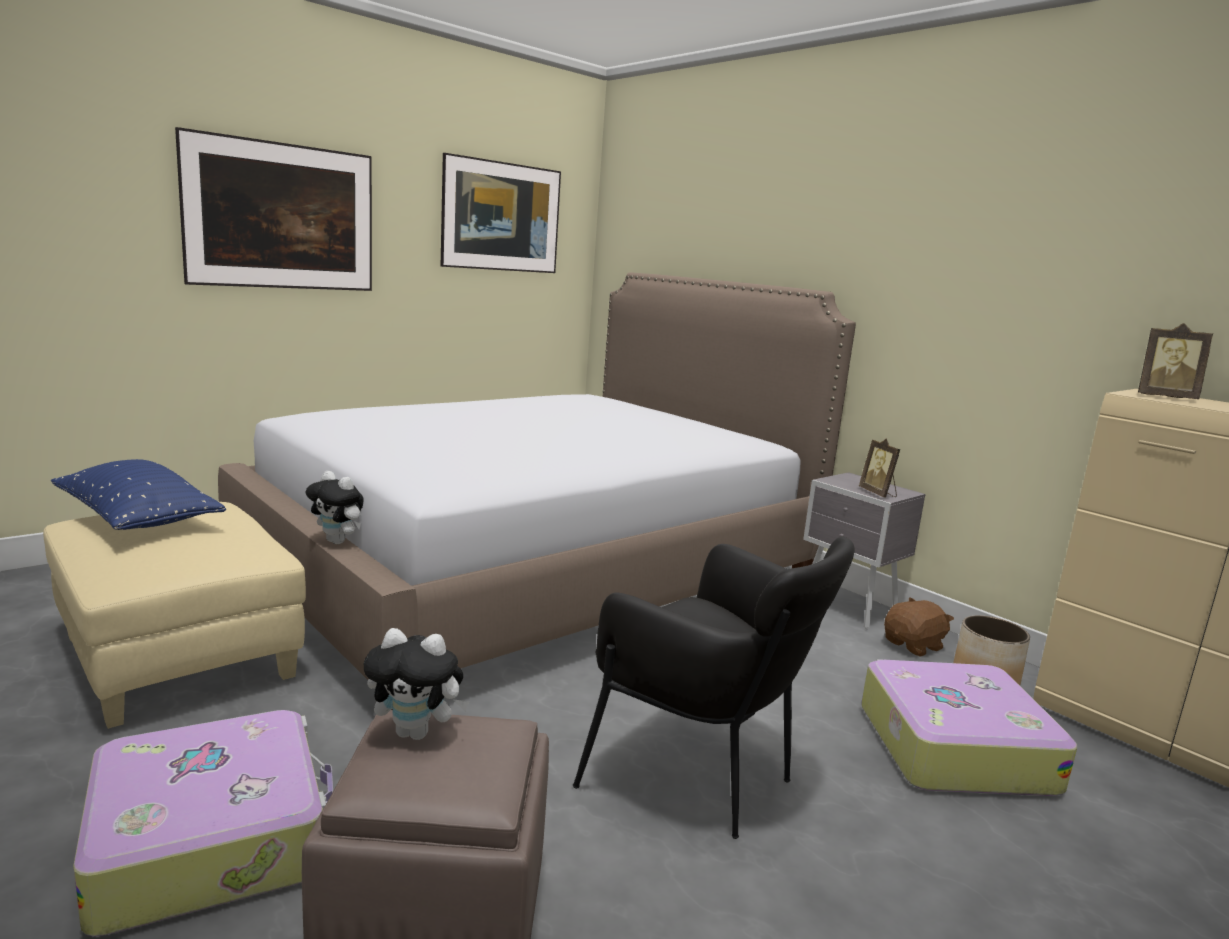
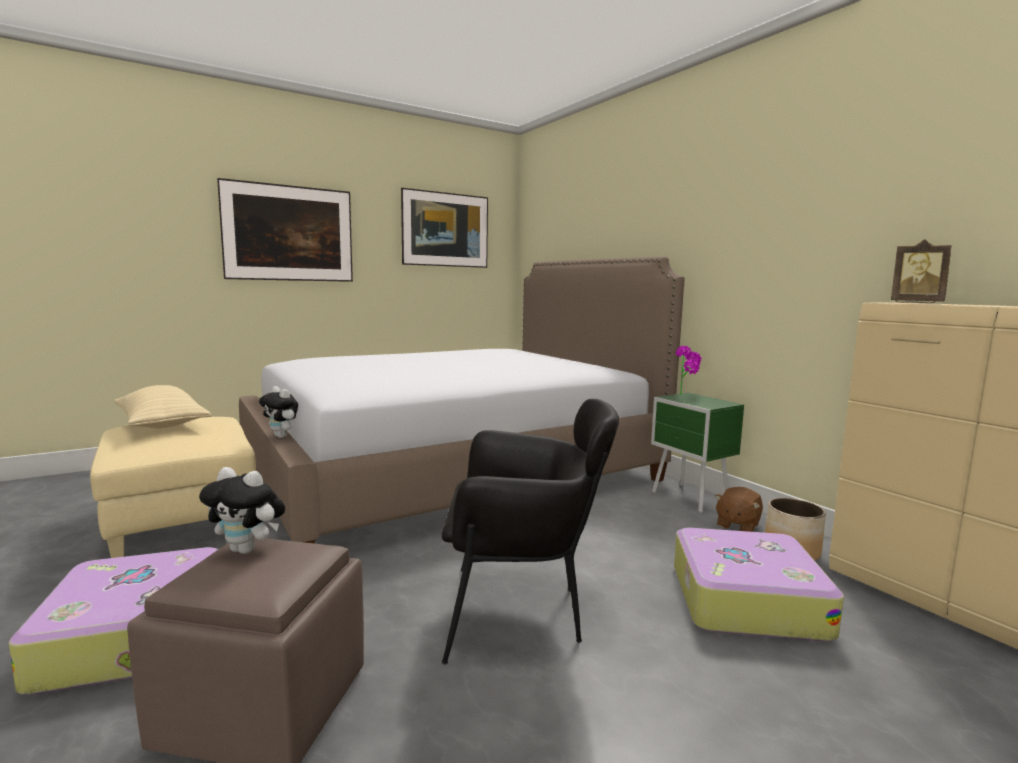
camera: 10 degrees right, 5 degrees down
(138, 520) = (162, 425): blue pillow -> beige pillow
(703, 778) = (521, 613): black armchair -> black armchair turned 45 degrees counterclockwise
(849, 609) = (691, 499): grey nightstand -> green nightstand
(850, 477) = (687, 395): none -> potted plant
(878, 493) = (703, 404): picture frame -> none
(914, 645) = (737, 525): brown plush toy -> brown plush toy turned 150 degrees clockwise

